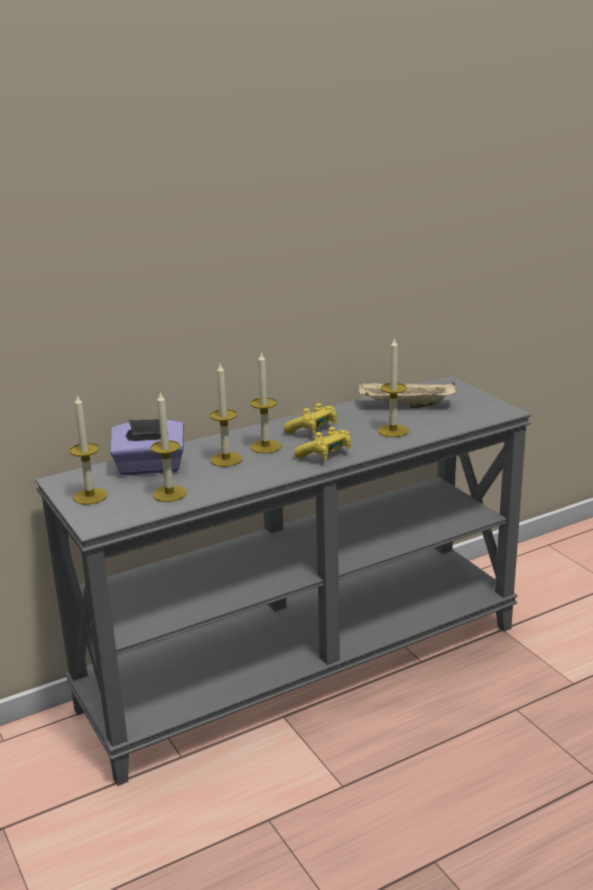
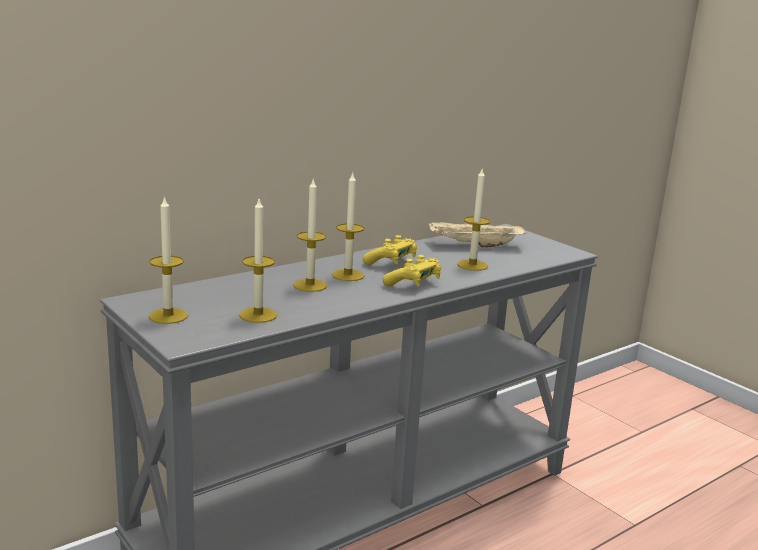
camera: 10 degrees left, 5 degrees down
(150, 467) = (229, 290): purple tissue box -> none

